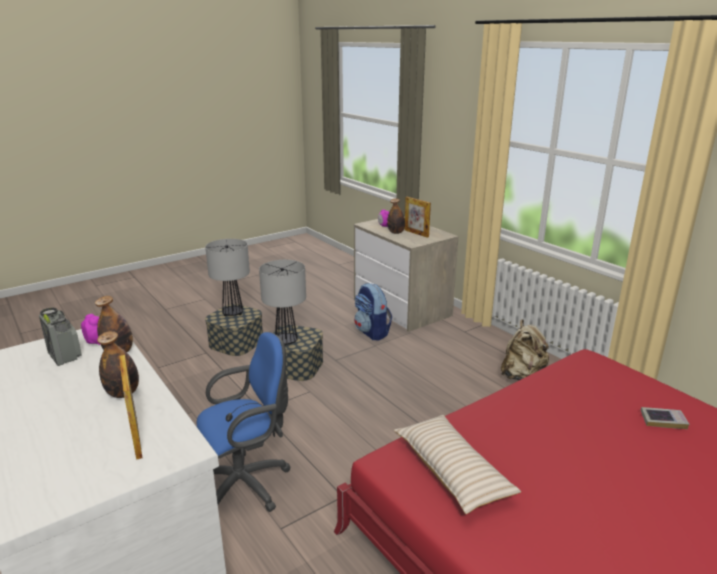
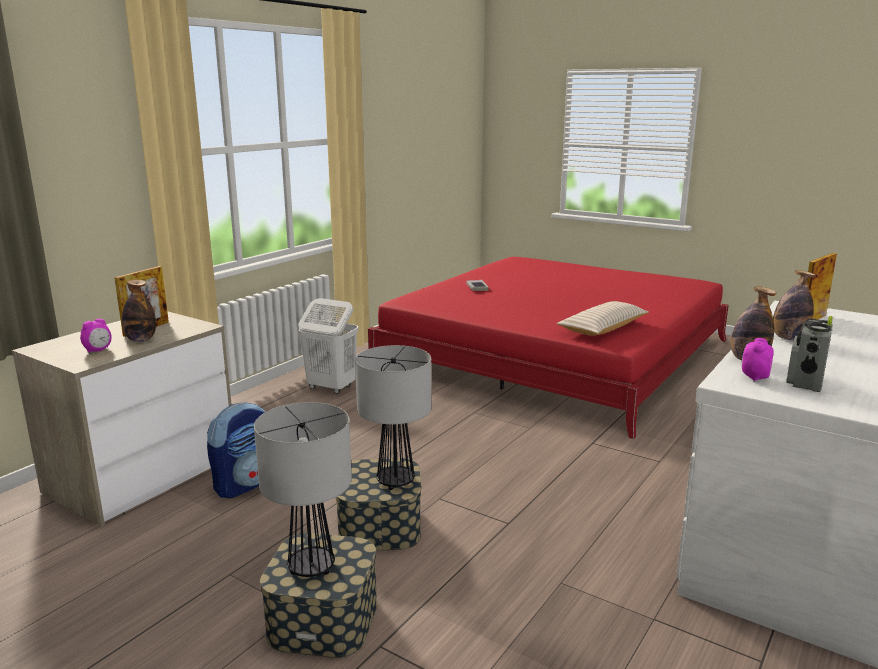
camera: 110 degrees left, 5 degrees down
(247, 484) = (633, 492): blue office chair -> none
(522, 375) = (331, 387): beige backpack -> white laundry basket

